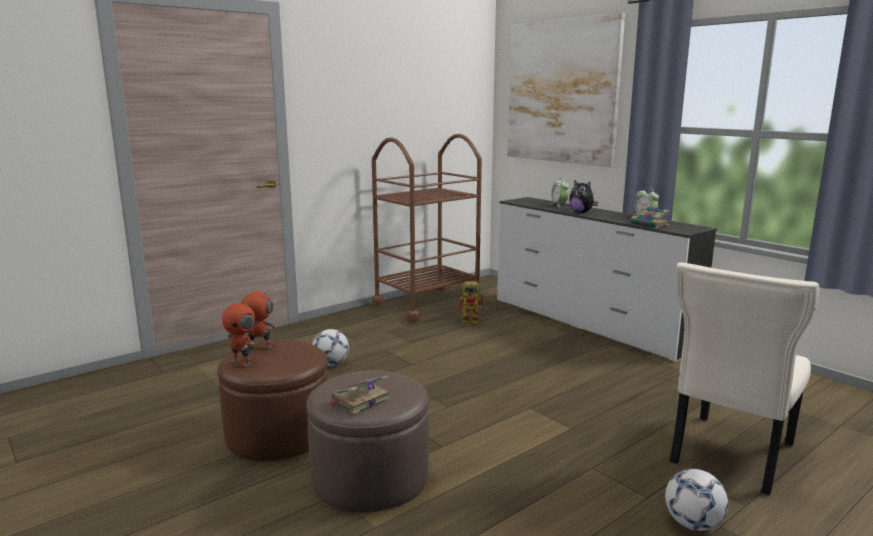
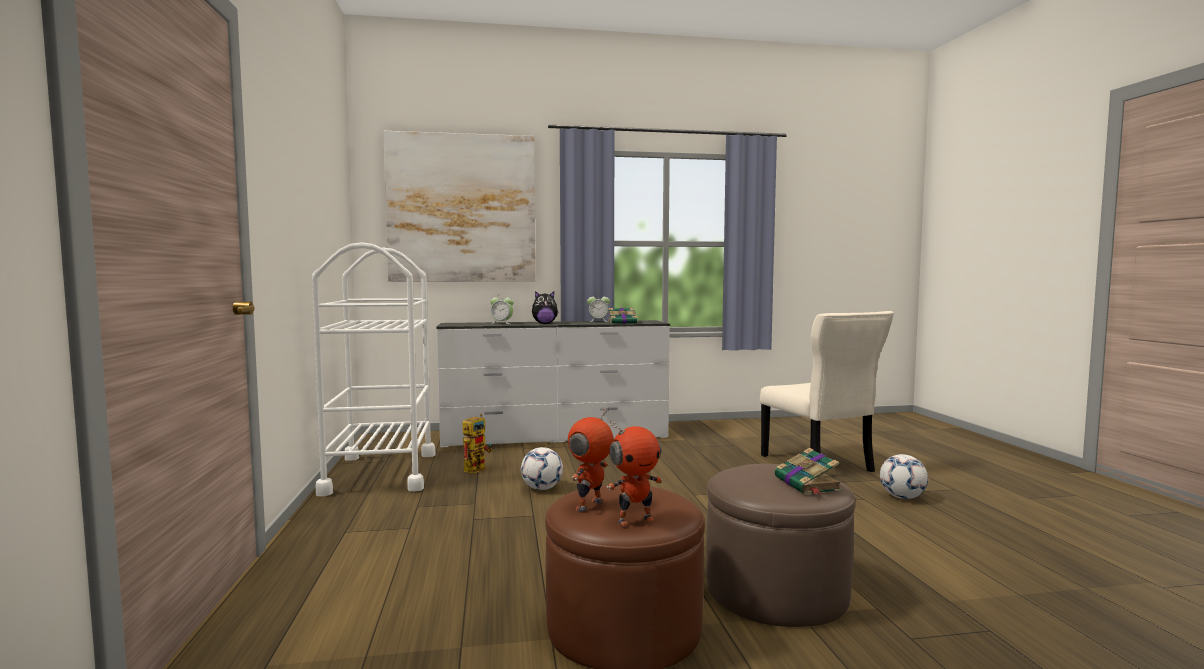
camera: 60 degrees left, 10 degrees down
(331, 364) = (461, 555): football -> football (542, 488)
(427, 304) = (381, 473): brown cart -> white cart

